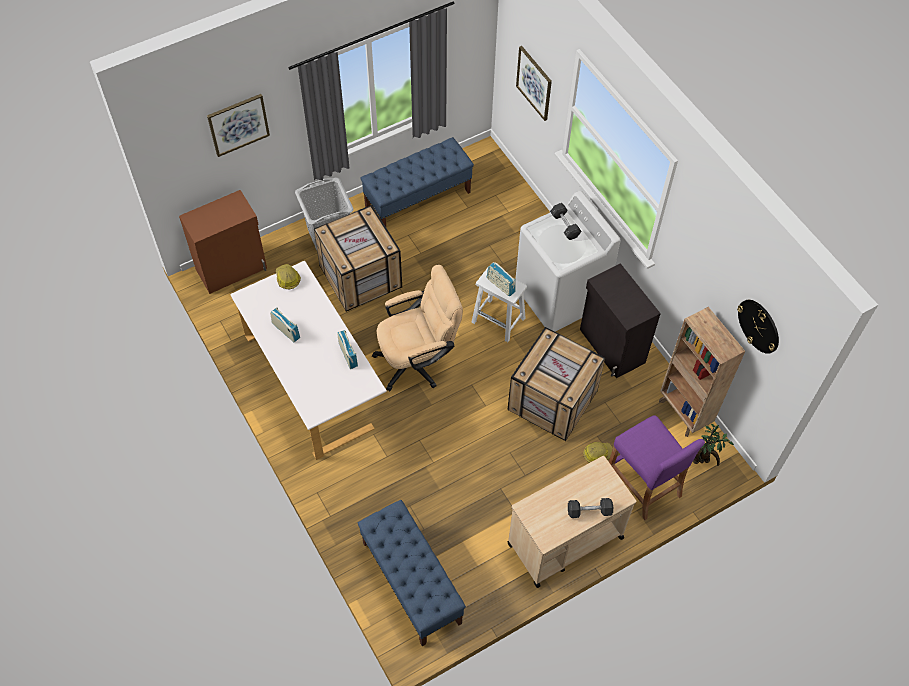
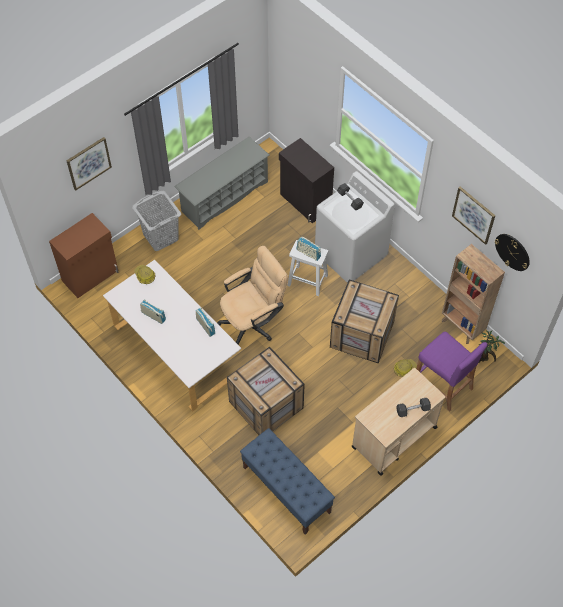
camera: 10 degrees left, 0 degrees up
(359, 276) = (192, 265): crate -> crate (265, 405)
(418, 199) = (224, 196): blue bench -> grey shoe rack
(534, 83) = (306, 94): picture -> picture (474, 215)
(611, 347) = (397, 286): black cabinet -> black cabinet (305, 202)

